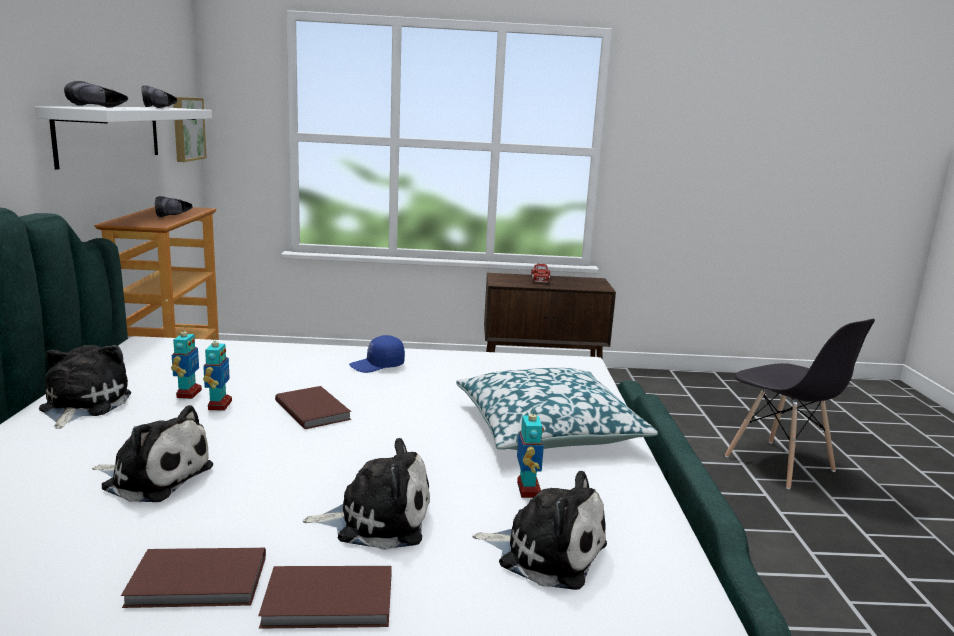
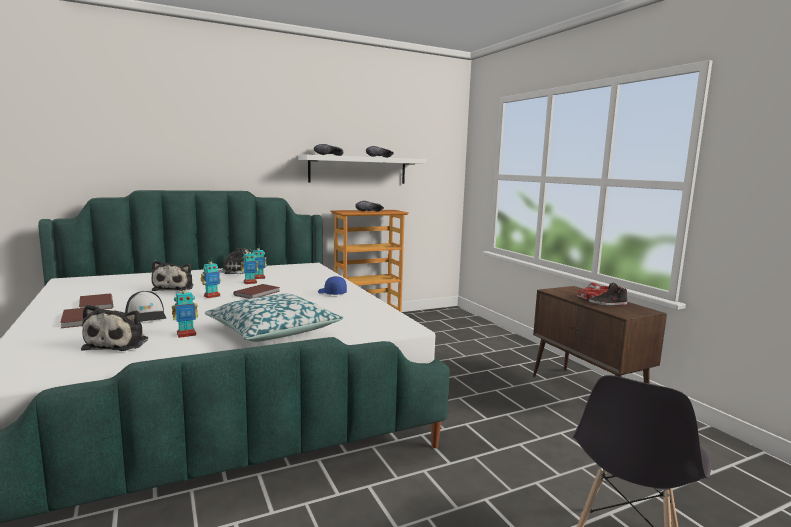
camera: 65 degrees right, 5 degrees down
(186, 128) = (442, 172): picture -> none
(285, 447) = (212, 296): none -> toy robot
(377, 520) = (146, 316): plush toy -> cap
(564, 282) = (608, 304): none -> black shoe

